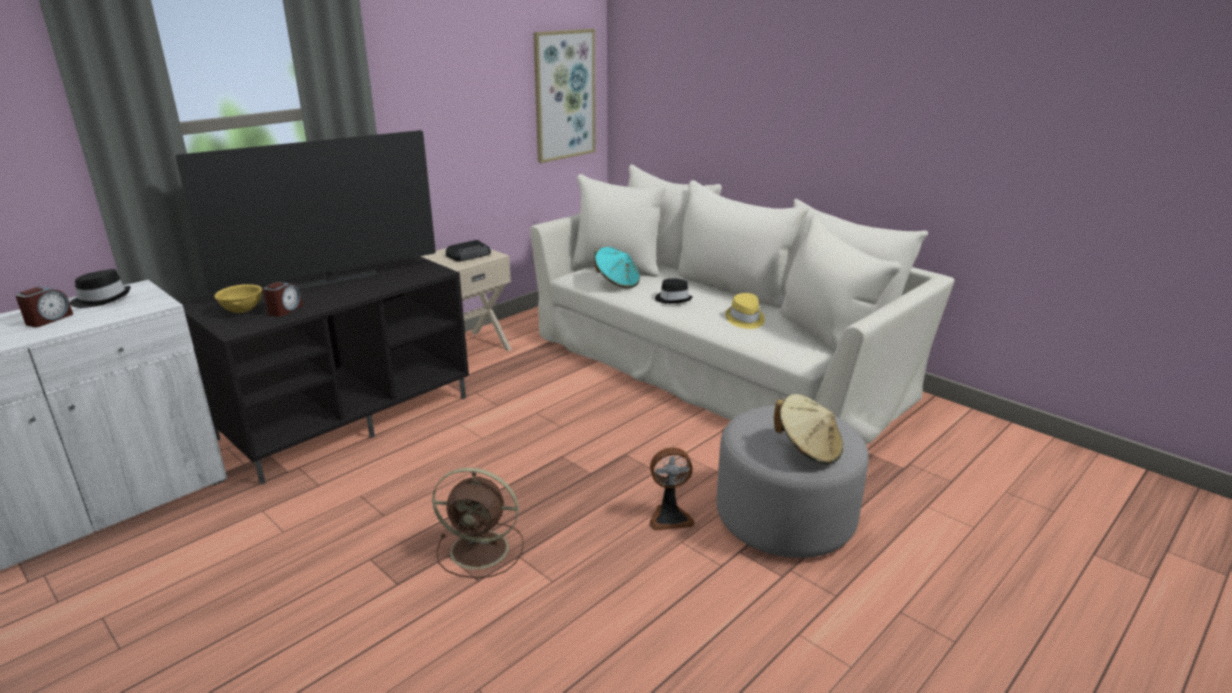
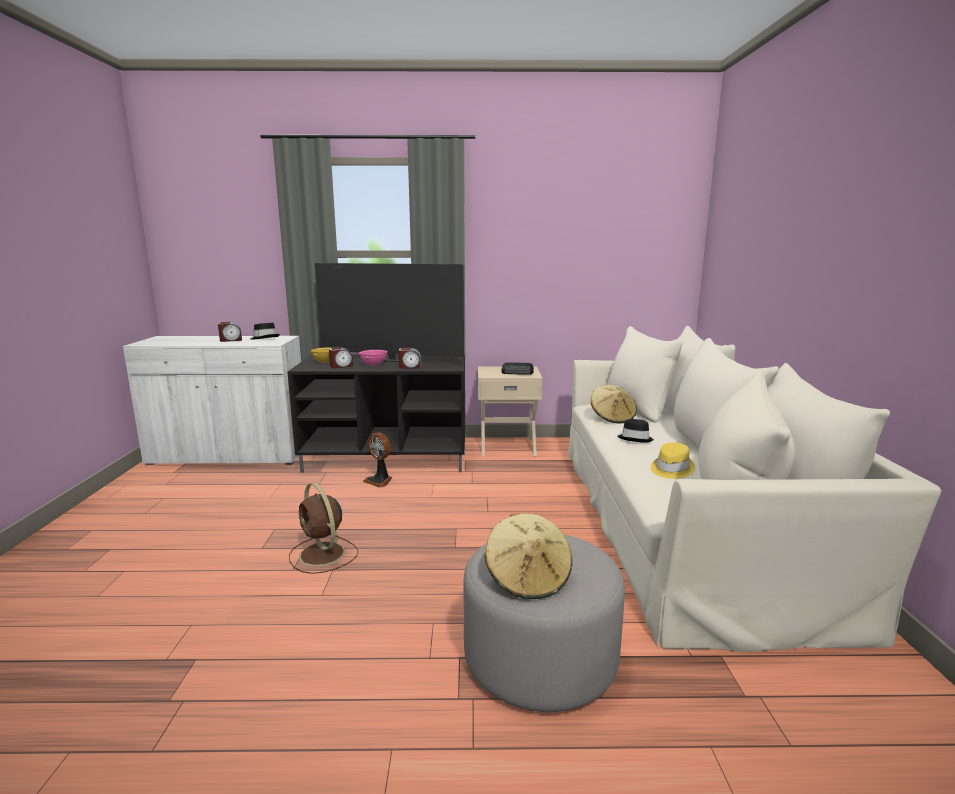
camera: 45 degrees right, 10 degrees down
(326, 295) = (373, 365): none -> pink bowl
(382, 284) = (410, 367): none -> alarm clock
(564, 95) = (650, 264): picture -> none
(617, 283) = (612, 418): turquoise hat -> beige hat
(669, 517) = (454, 602): fan -> fan (379, 481)

